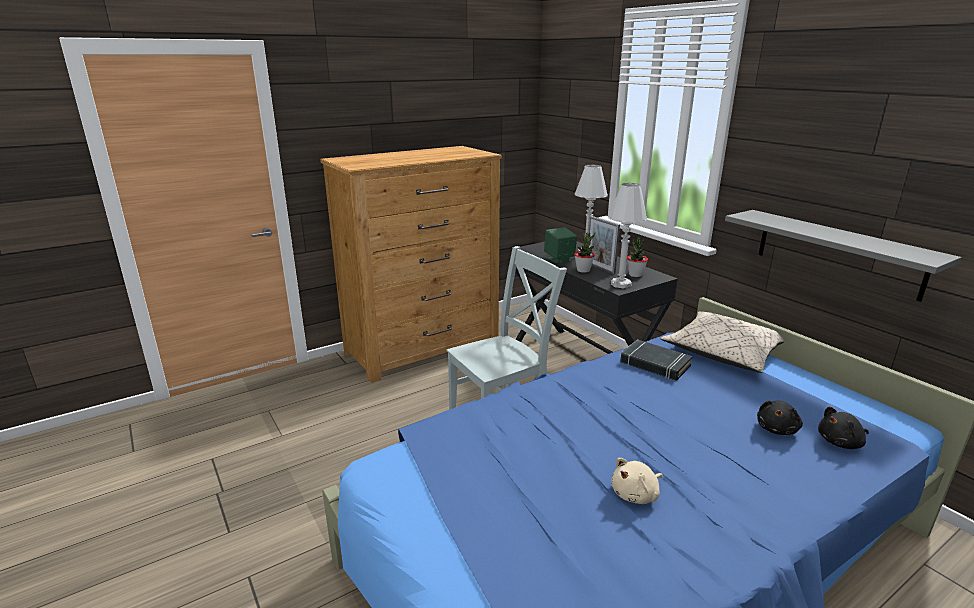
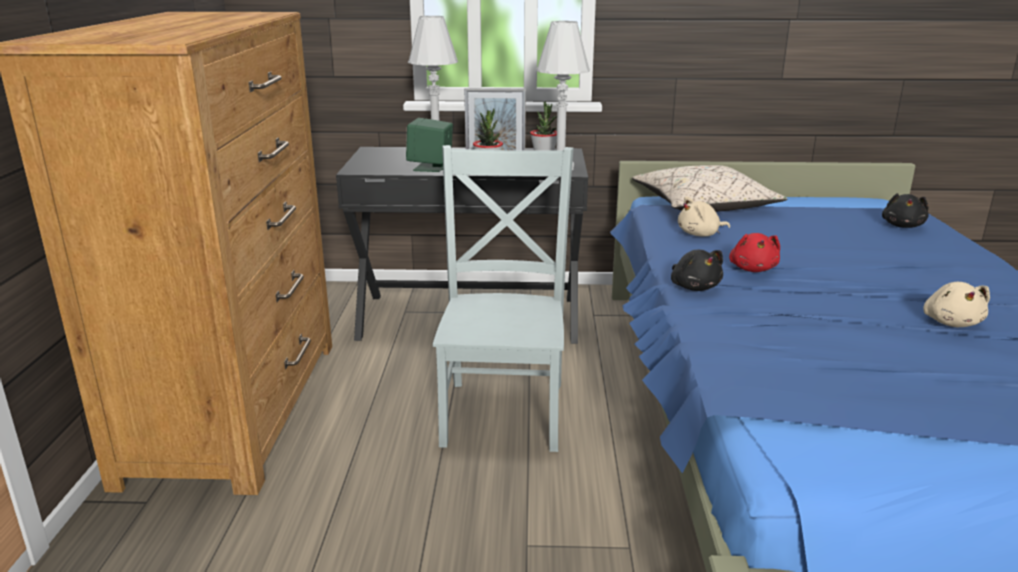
camera: 55 degrees left, 0 degrees up
(617, 395) = (753, 269): none -> red plush toy
(654, 364) = (700, 234): black book -> beige plush toy
(777, 429) = (867, 236): black plush toy -> black plush toy (694, 287)
(837, 253) = (749, 67): grey shelf -> none

